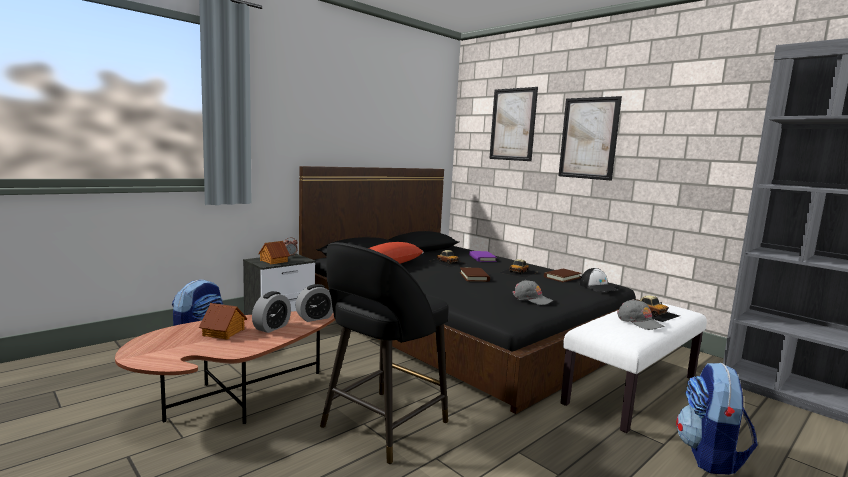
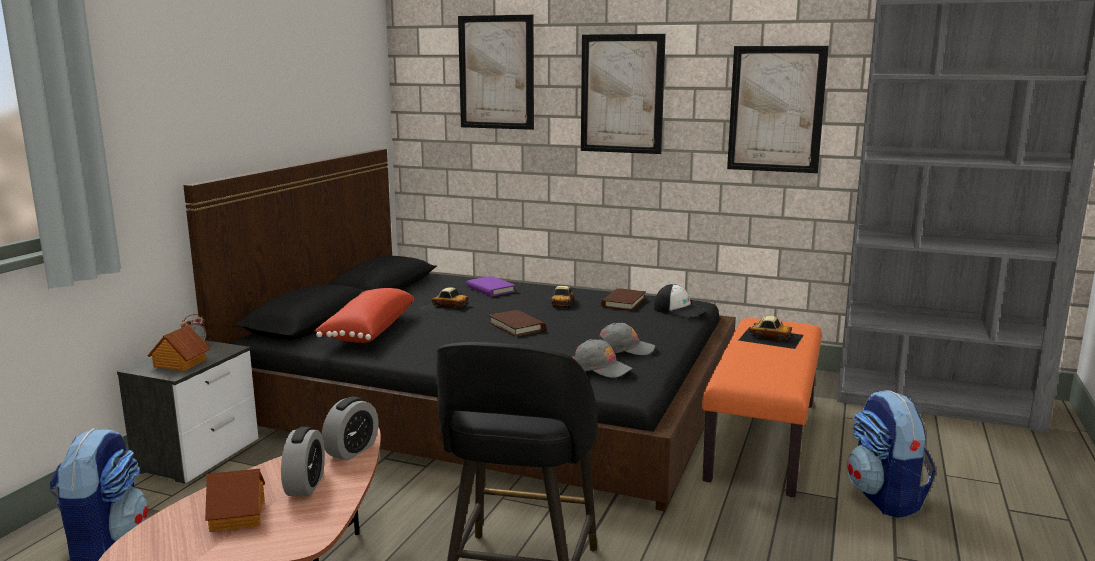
camera: 25 degrees left, 5 degrees up
(631, 390) = (761, 440): white bench -> orange bench
(639, 322) = (773, 355): grey cap -> grey cap (601, 367)
(700, 150) = (776, 109): none -> picture

